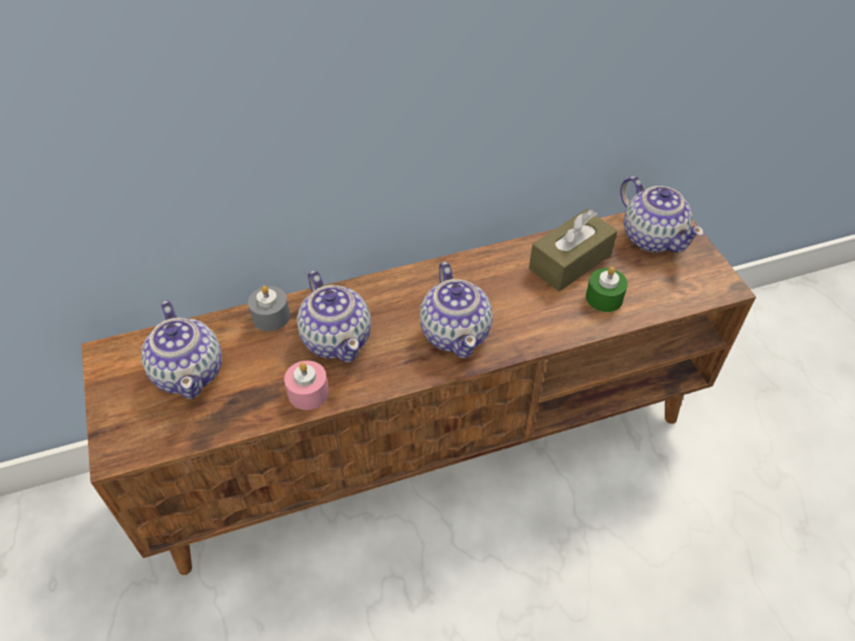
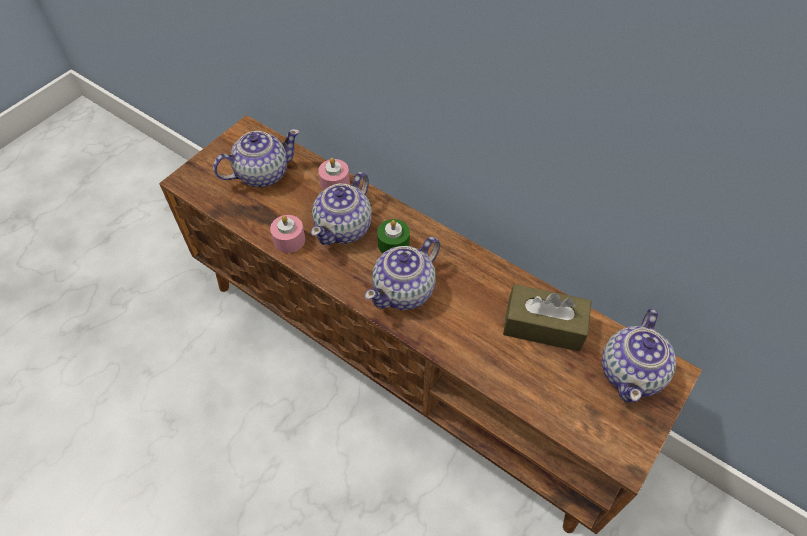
camera: 55 degrees right, 5 degrees up
(189, 372) = (262, 174): teapot -> teapot turned 150 degrees counterclockwise
(271, 316) = (335, 183): grey candle -> pink candle
(604, 298) = (524, 370): green candle -> green candle (393, 244)

